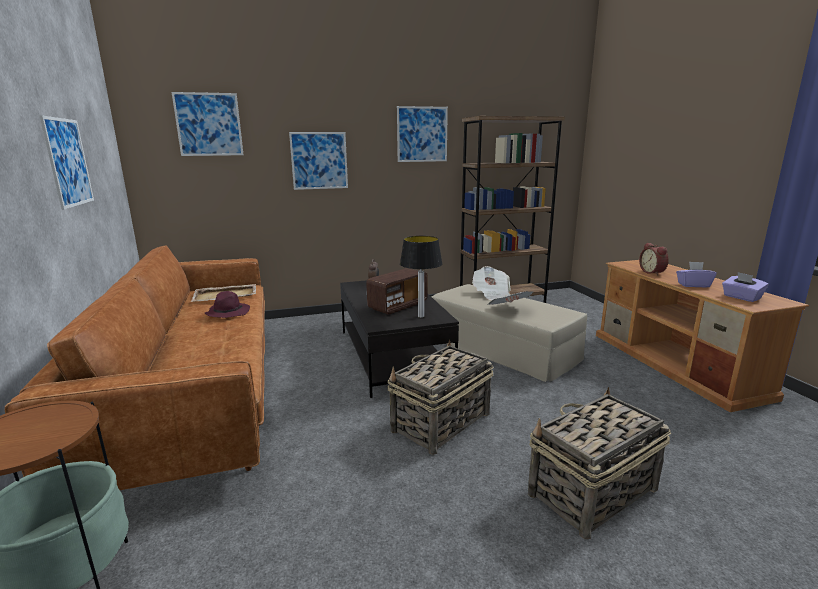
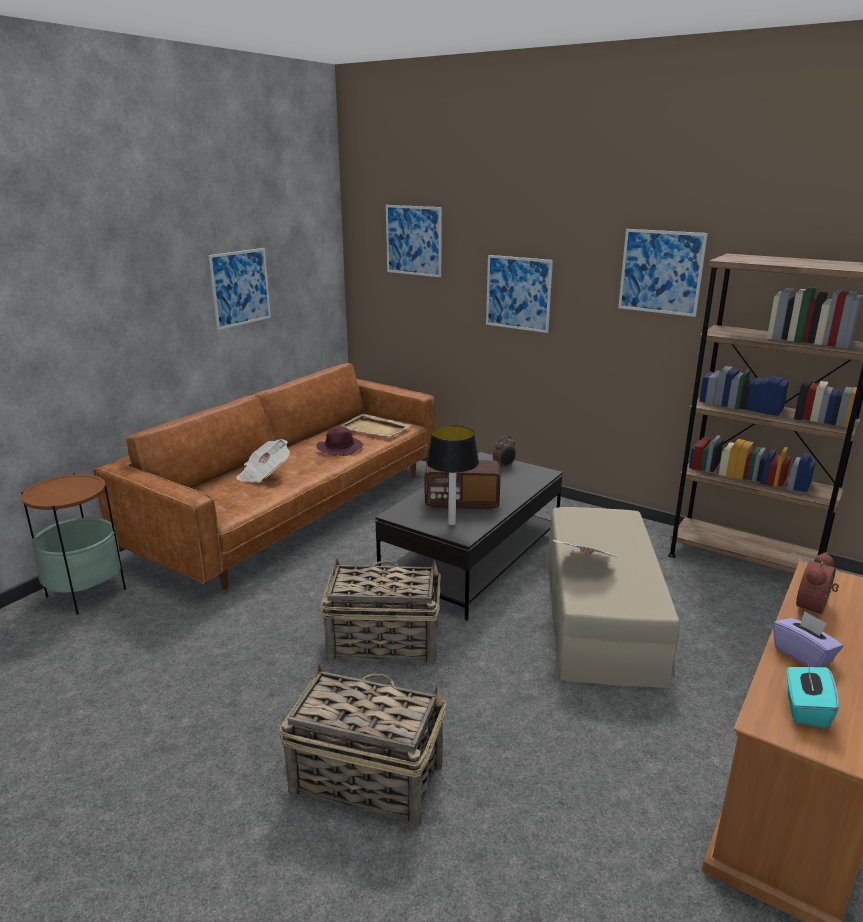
camera: 50 degrees right, 5 degrees up
(491, 294) = (622, 535): newspaper -> newspaper (264, 474)
(741, 297) = (805, 709): purple tissue box -> turquoise tissue box

